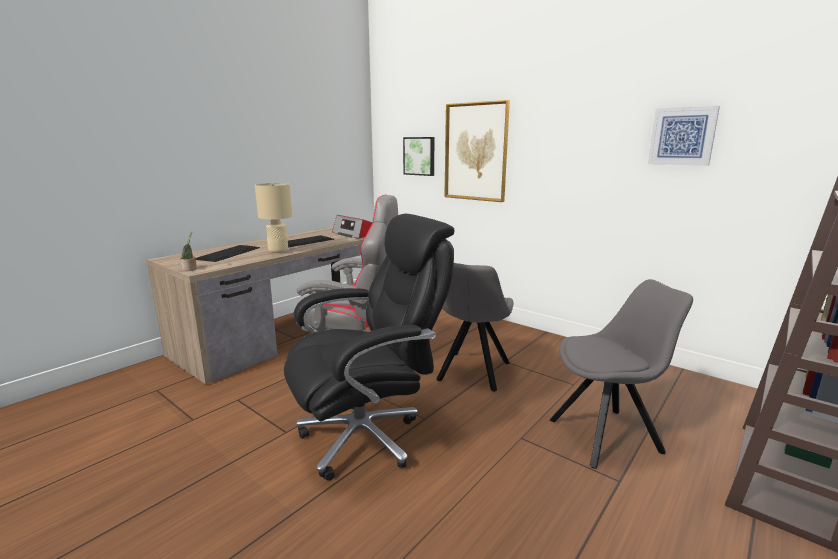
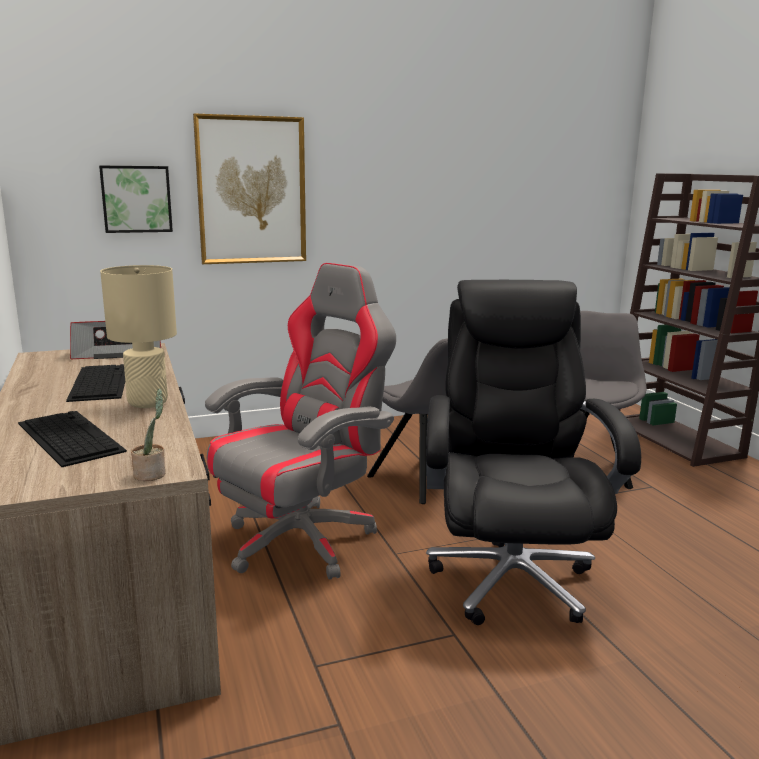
camera: 60 degrees left, 0 degrees up
(682, 136) = (495, 172): picture -> none

